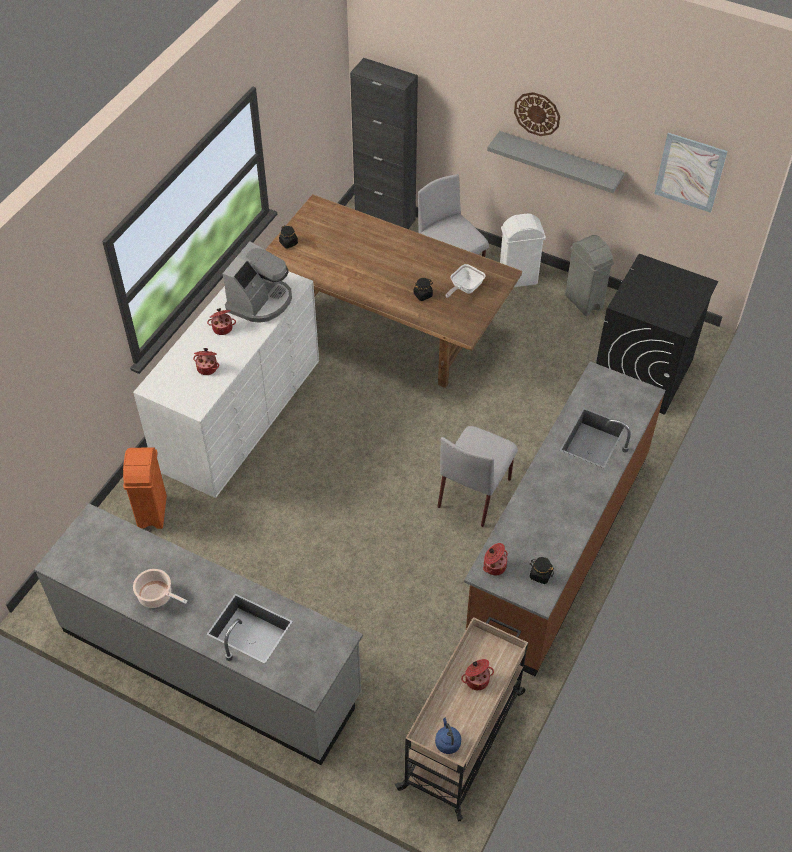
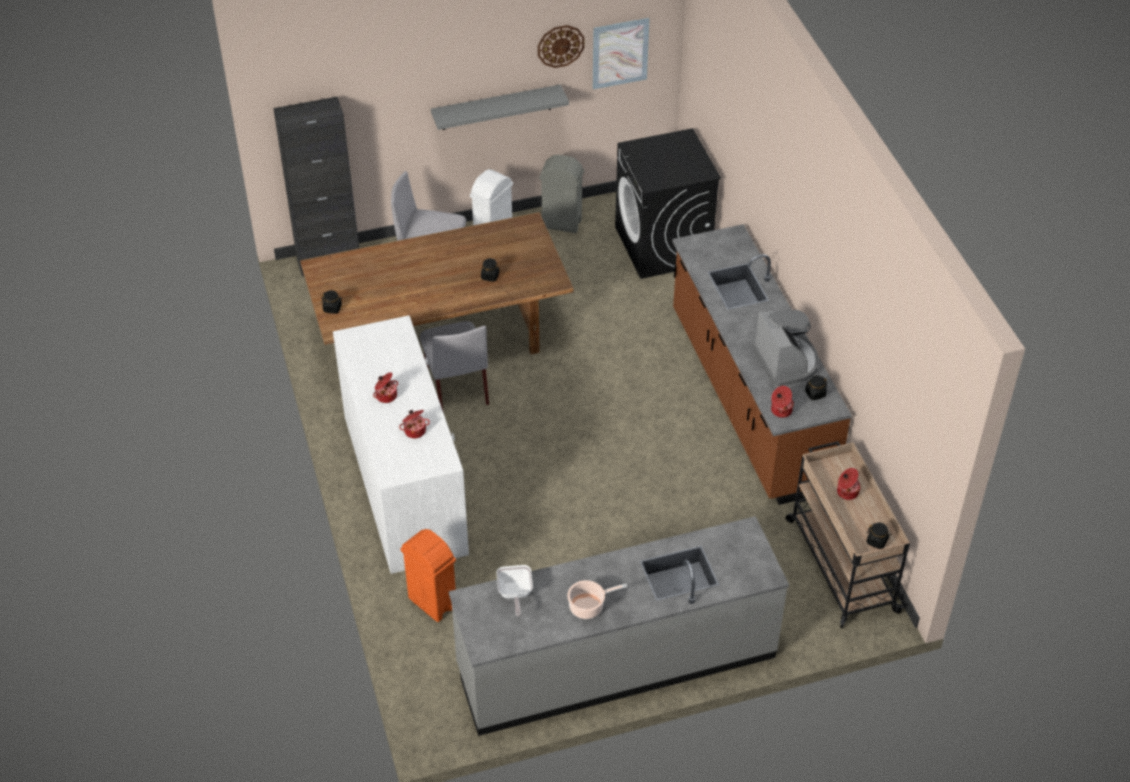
camera: 45 degrees left, 5 degrees down
(260, 301) = (389, 357): coffee machine -> coffee machine (786, 362)
(447, 742) = (877, 541): blue kettle -> black jar
(464, 288) = (514, 251): frying pan -> frying pan (515, 594)
(475, 492) = (651, 407): grey chair -> grey chair (456, 386)
(537, 113) = (466, 73): wall clock -> wall clock (560, 46)

